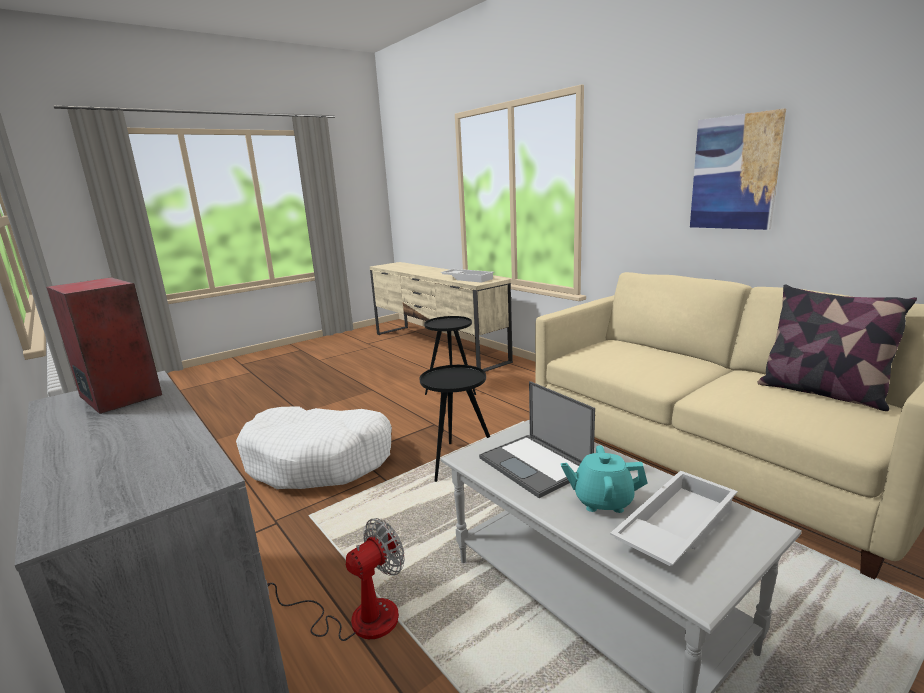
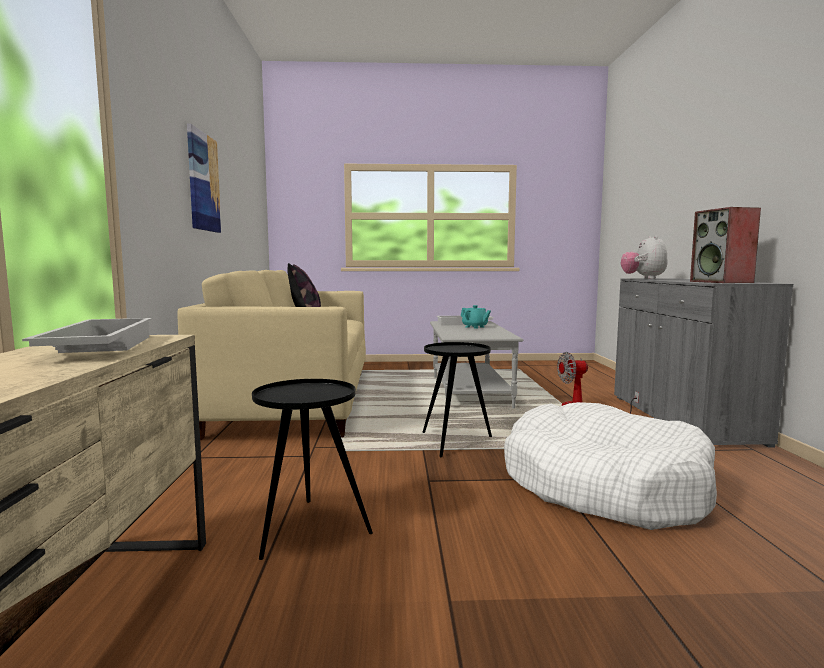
camera: 145 degrees left, 10 degrees down
(187, 469) = (643, 278): none -> plush toy
(536, 465) = (481, 332): laptop -> none

